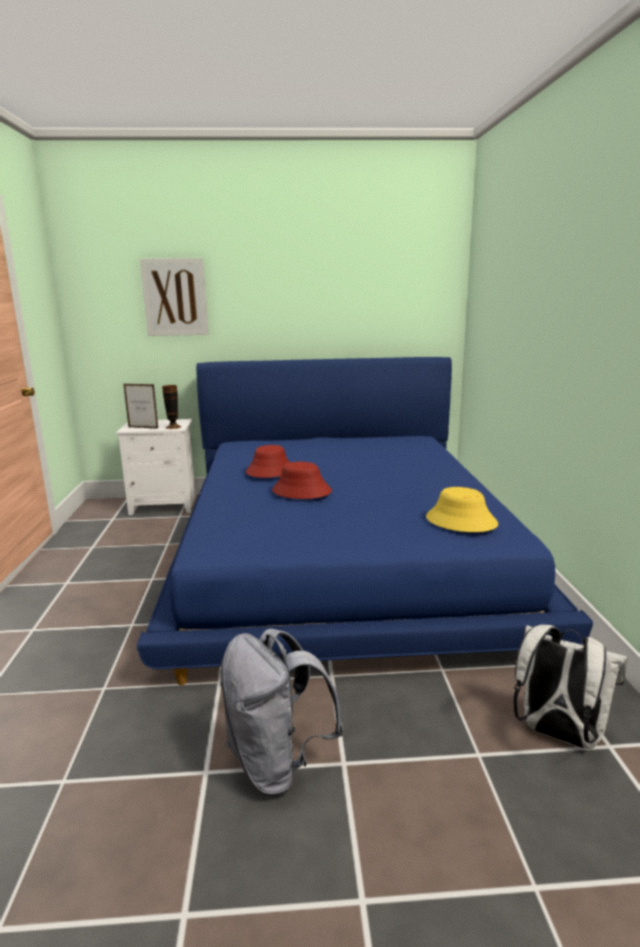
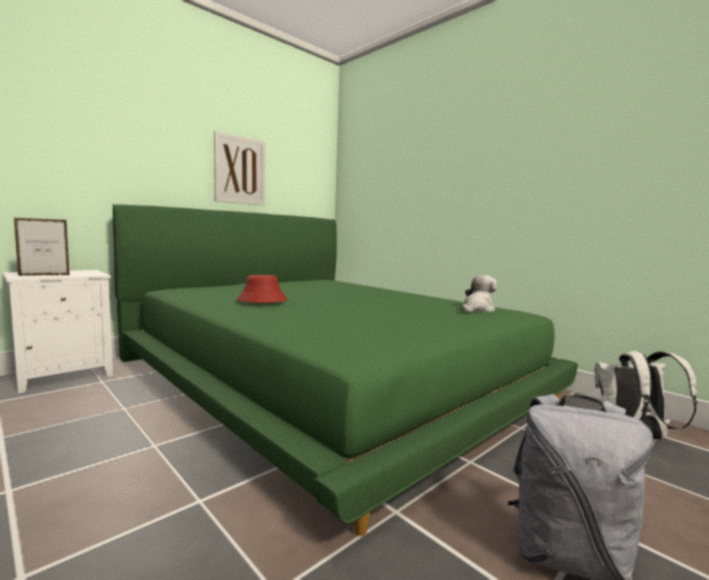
camera: 40 degrees left, 10 degrees down
(173, 427) = (89, 274): vase -> none
(175, 297) = (79, 129): picture -> picture (240, 170)
(301, 491) = (330, 306): red hat -> none
(341, 556) = (326, 377): blue bed -> green bed
(460, 521) = (477, 309): yellow hat -> plush toy

